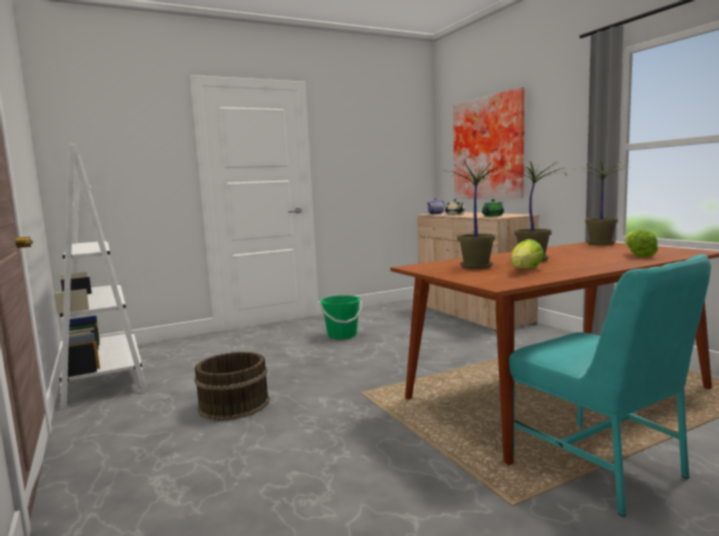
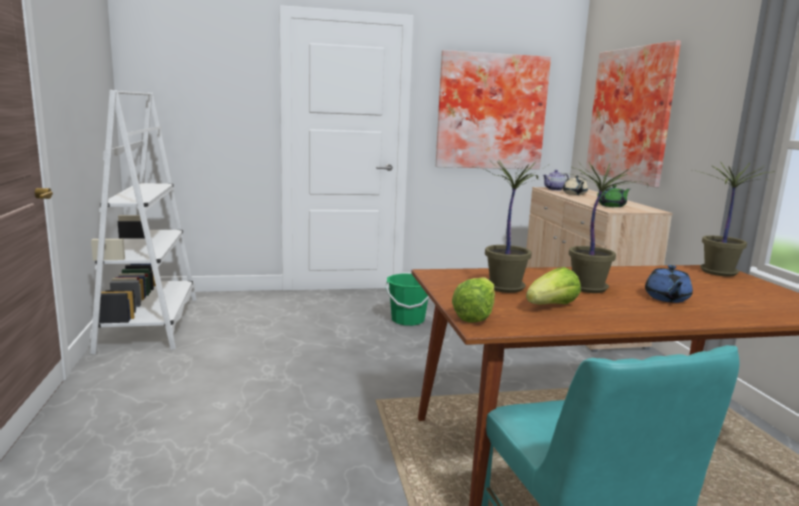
camera: 15 degrees right, 5 degrees up
(233, 404) = (241, 384): brown bucket -> none
(373, 158) = (490, 112): none -> picture
(591, 258) = (666, 298): none -> blue teapot
(638, 255) = (736, 305): lettuce -> lettuce (475, 315)

